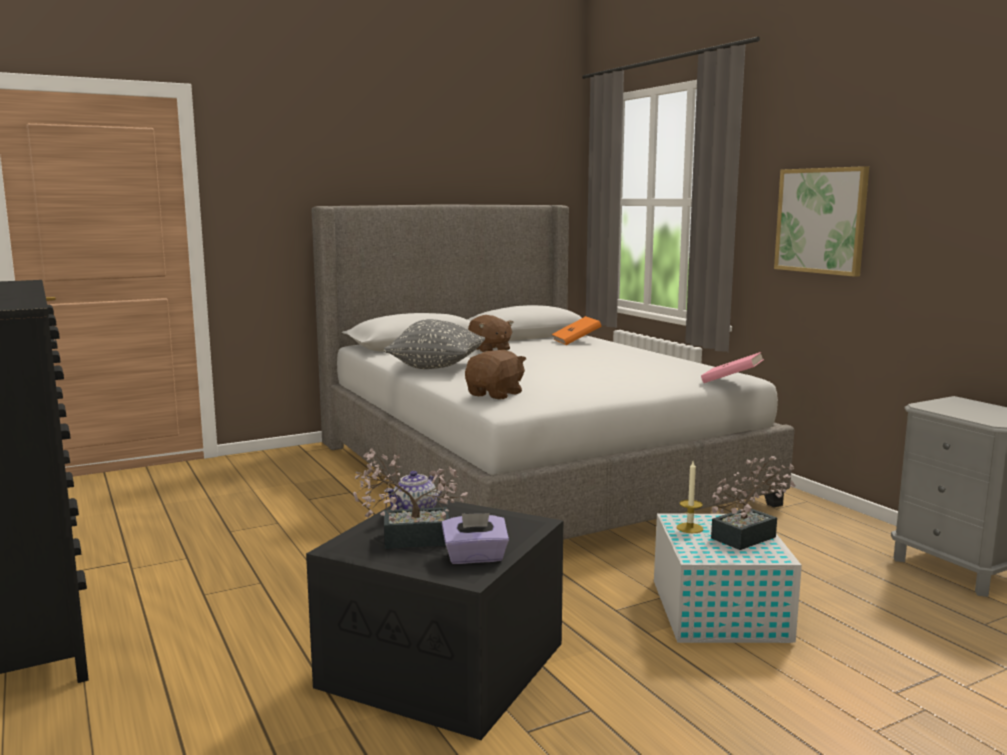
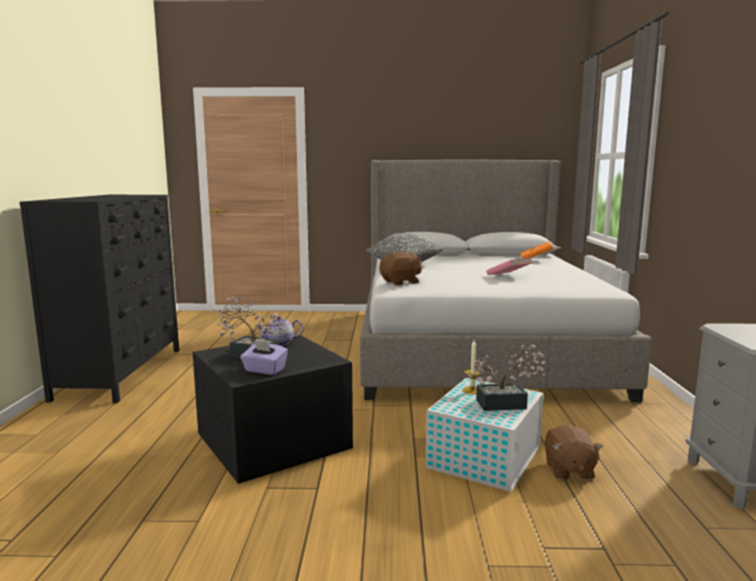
camera: 30 degrees right, 0 degrees up
(489, 349) = (463, 259): brown plush toy -> brown plush toy (568, 470)
(731, 382) = (592, 293): pink book -> pink book (508, 276)
(821, 220) = (702, 164): picture -> none

